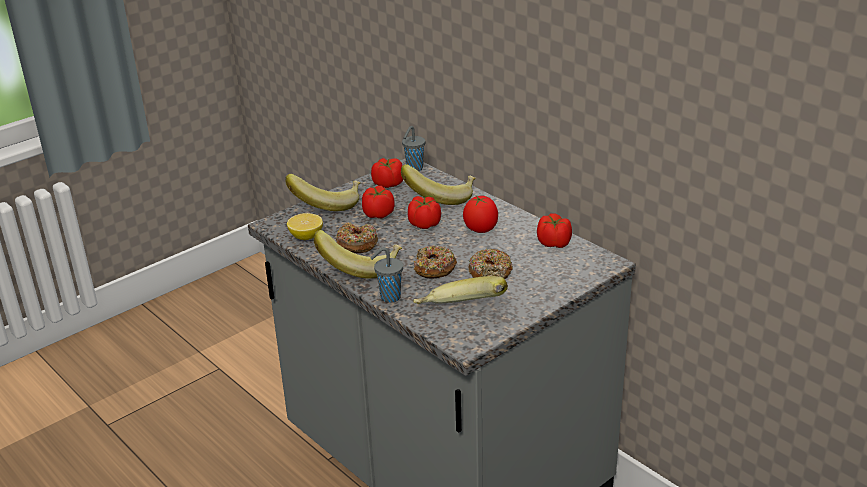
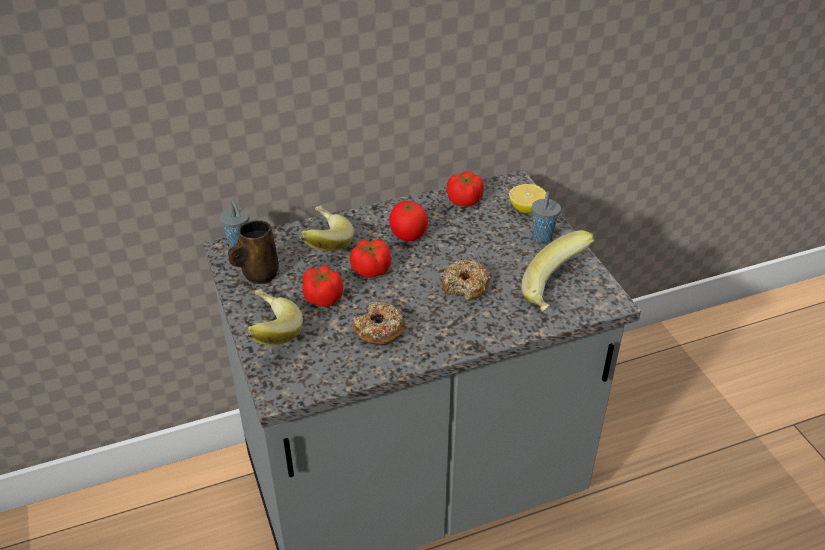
camera: 70 degrees left, 10 degrees up
(306, 236) = (332, 368): lemon -> lemon (526, 209)
(361, 267) = (432, 338): banana -> none
(388, 184) = (258, 274): tomato -> brown mug
(389, 297) = (503, 331): grey cup -> grey cup (542, 238)
(490, 272) = (493, 252): donut -> none

